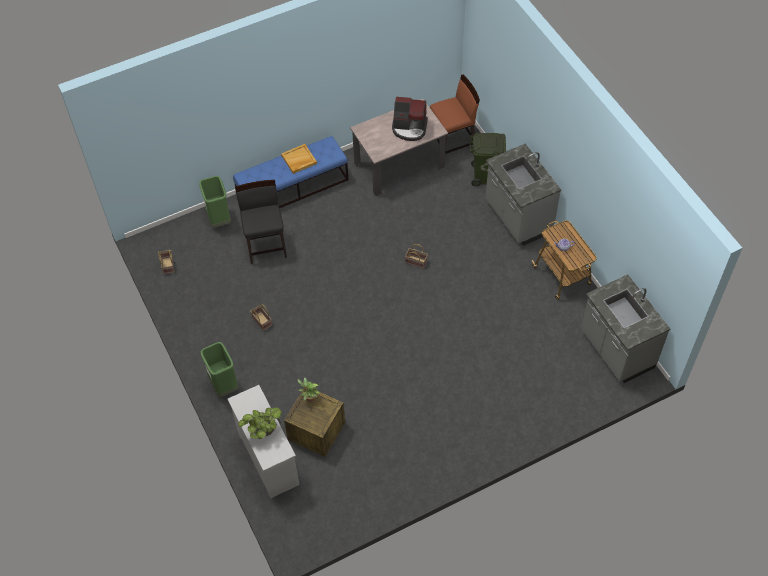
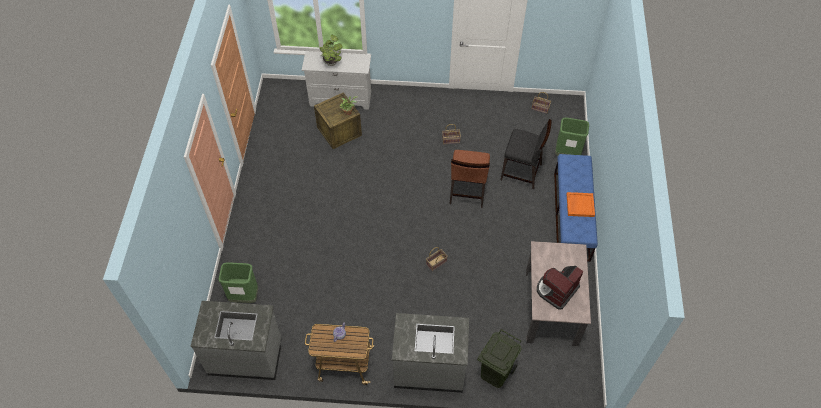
camera: 120 degrees right, 0 degrees up
(224, 385) = (413, 99): green trash can -> green trash can (244, 297)
(299, 160) = (580, 205): beige tray -> orange tray
(453, 142) = (554, 369): brown chair -> brown chair (467, 192)

